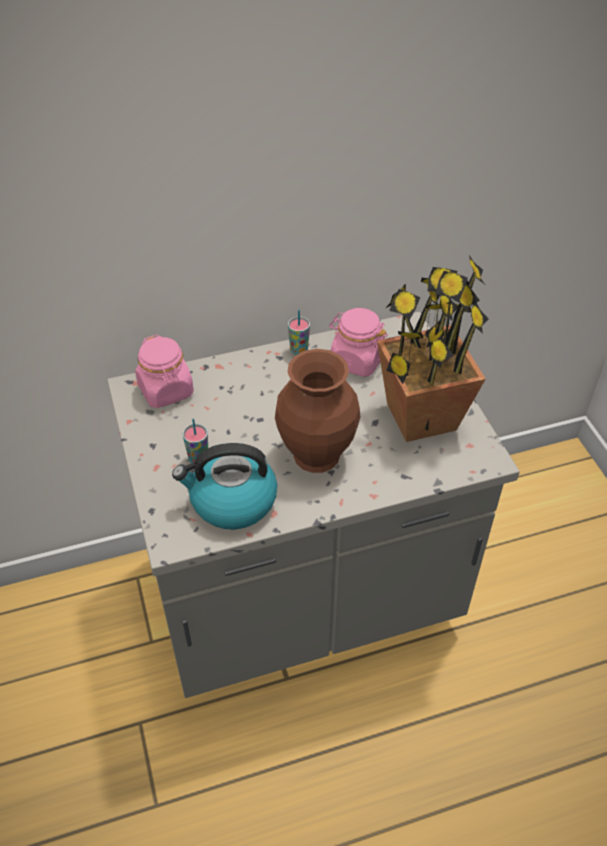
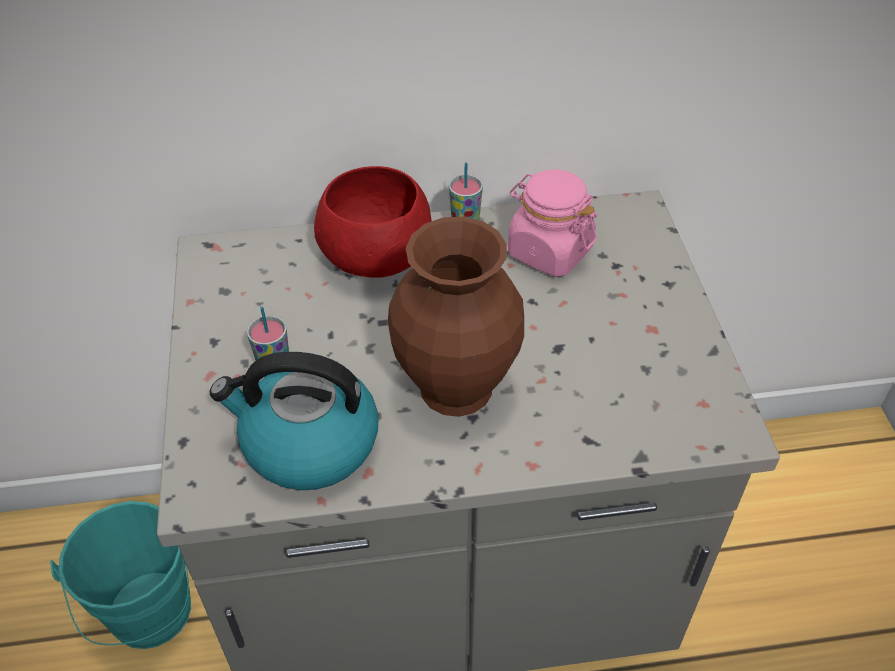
camera: 10 degrees right, 0 degrees up
(97, 653) = (152, 619): none -> turquoise bucket
(166, 390) = (256, 263): pink jar -> none
(244, 376) = (375, 255): none -> red bowl
(420, 417) = (631, 349): potted plant -> none

